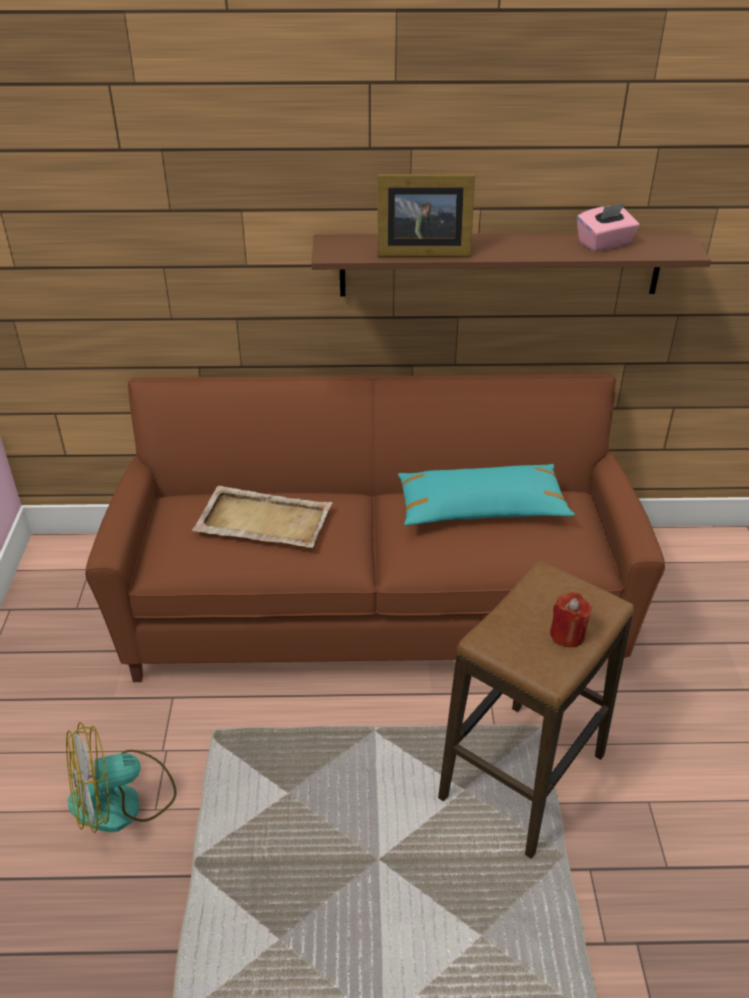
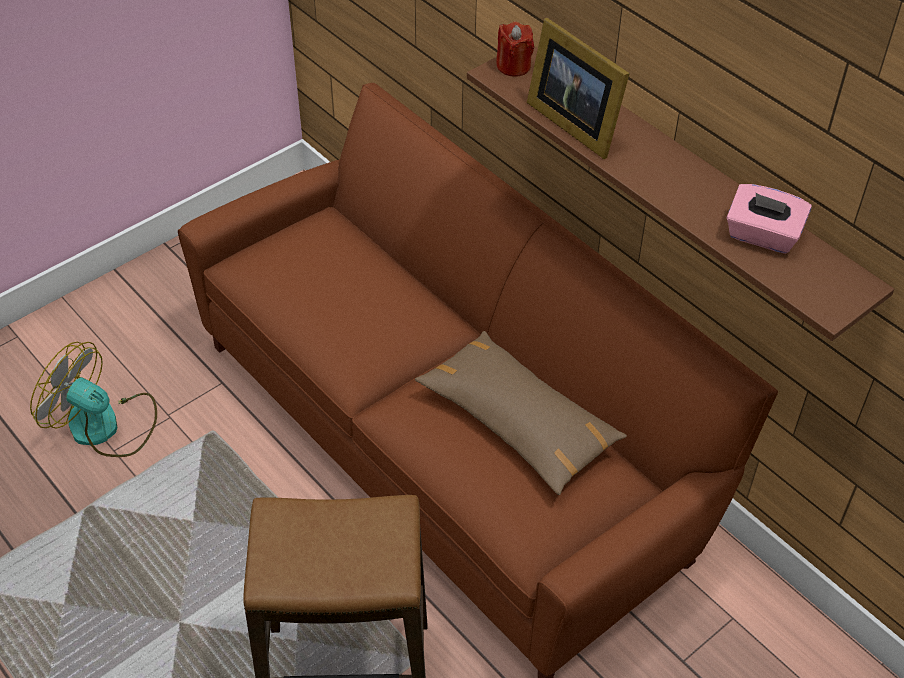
camera: 50 degrees right, 10 degrees up
(262, 520) = (343, 287): beige tray -> none
(481, 509) = (518, 422): turquoise pillow -> brown pillow
(567, 634) = (330, 567): red candle -> red candle (513, 66)

